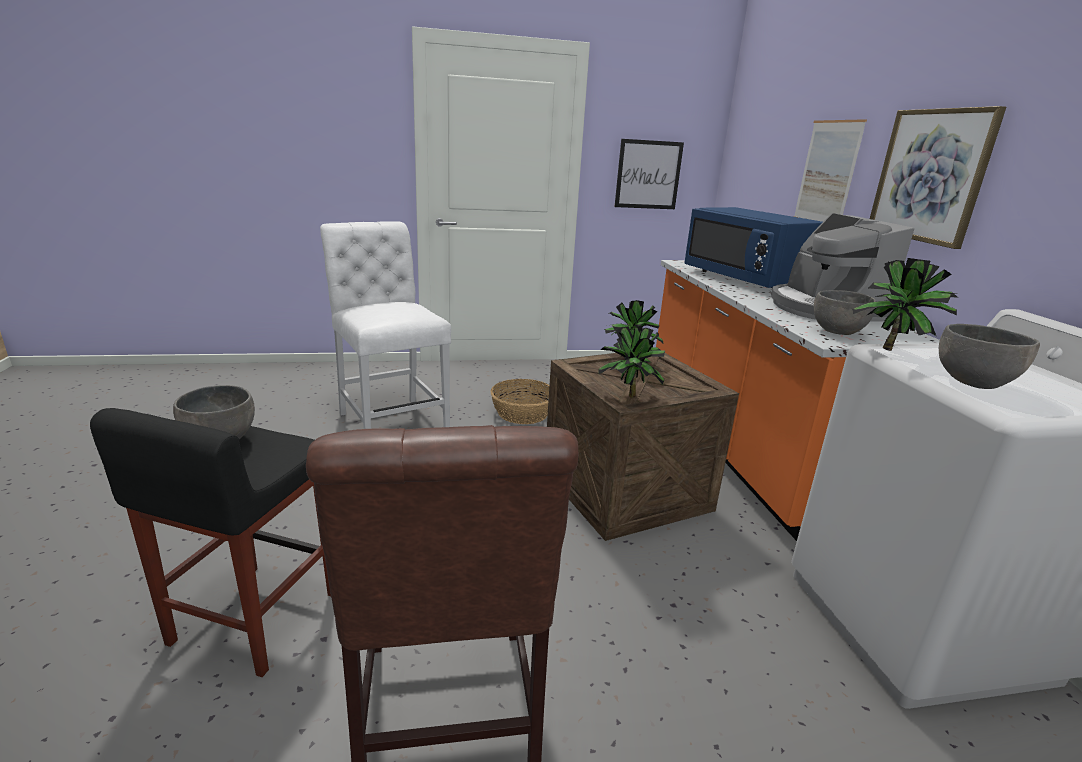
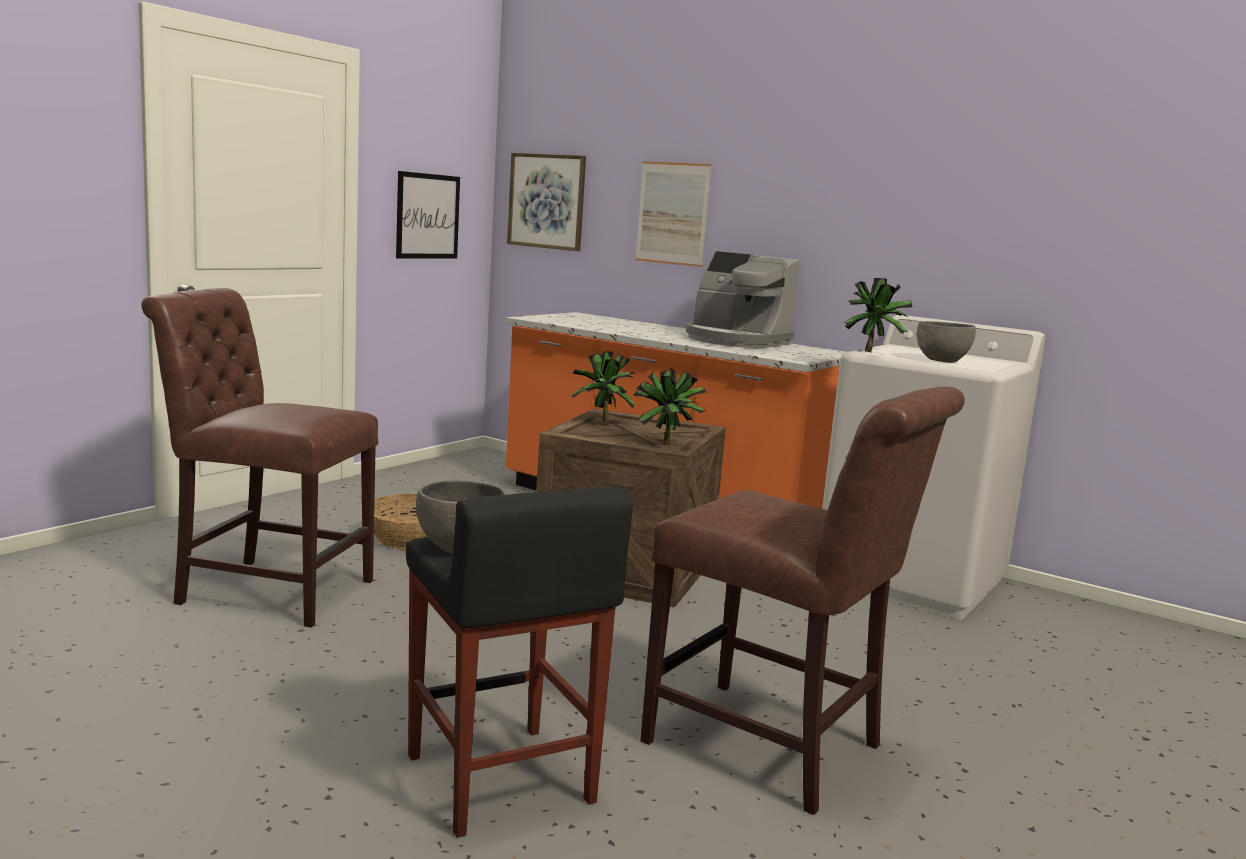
camera: 45 degrees left, 10 degrees down
(391, 421) = (267, 590): white chair -> brown chair
(745, 280) = (626, 327): blue microwave -> none
(837, 332) = (785, 353): grey bowl -> none
(930, 176) = (794, 215): picture -> picture (547, 201)

